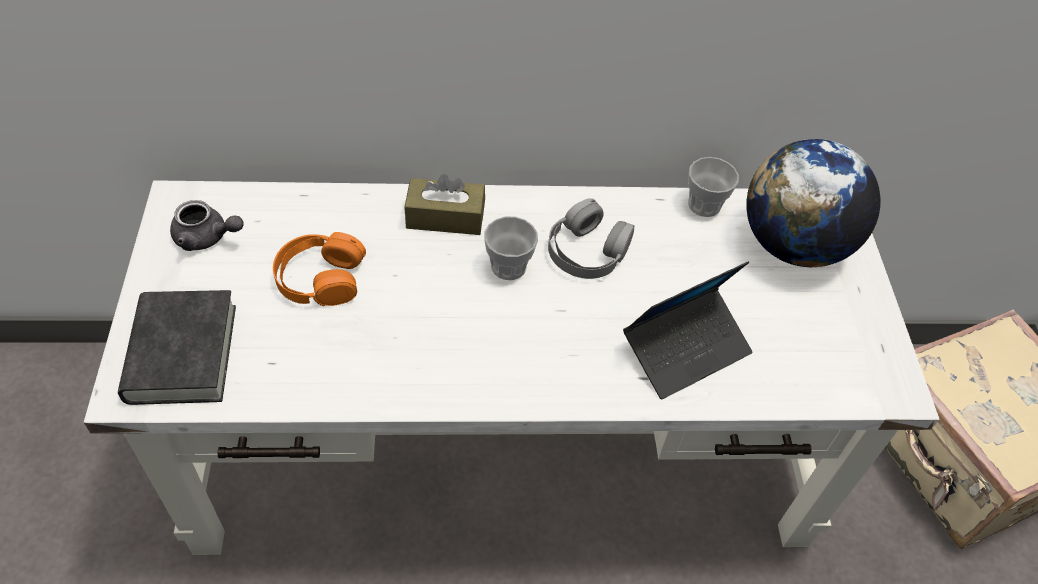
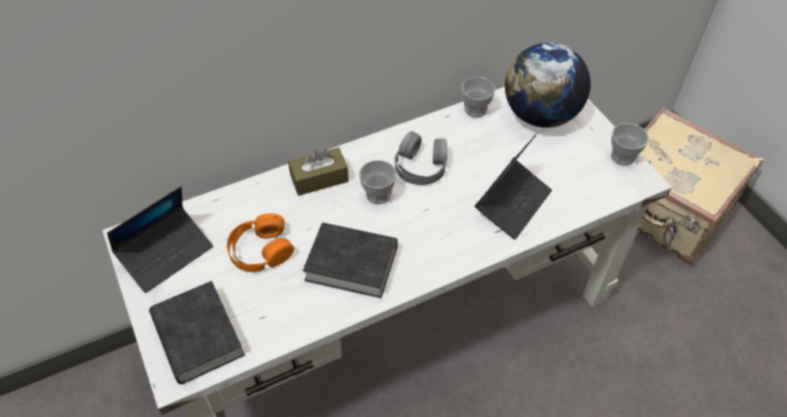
camera: 20 degrees left, 0 degrees up
(207, 238) = (166, 254): grey teapot -> laptop
(422, 341) = (351, 263): none -> black book
(885, 347) = (622, 157): none -> cup

